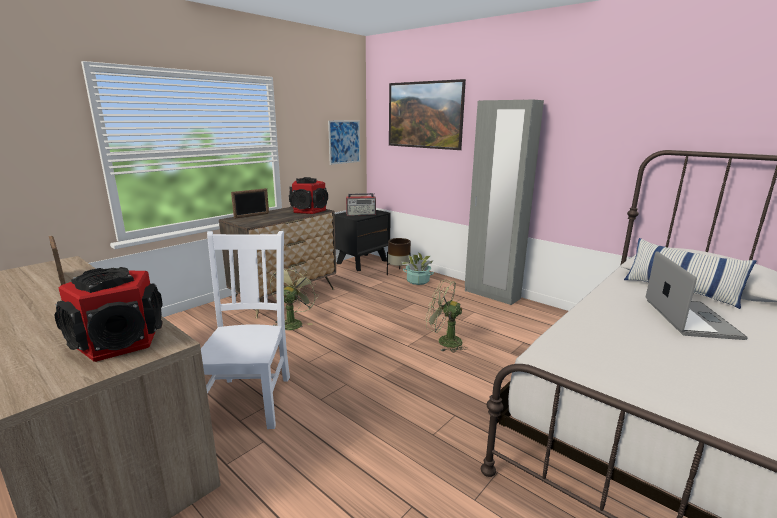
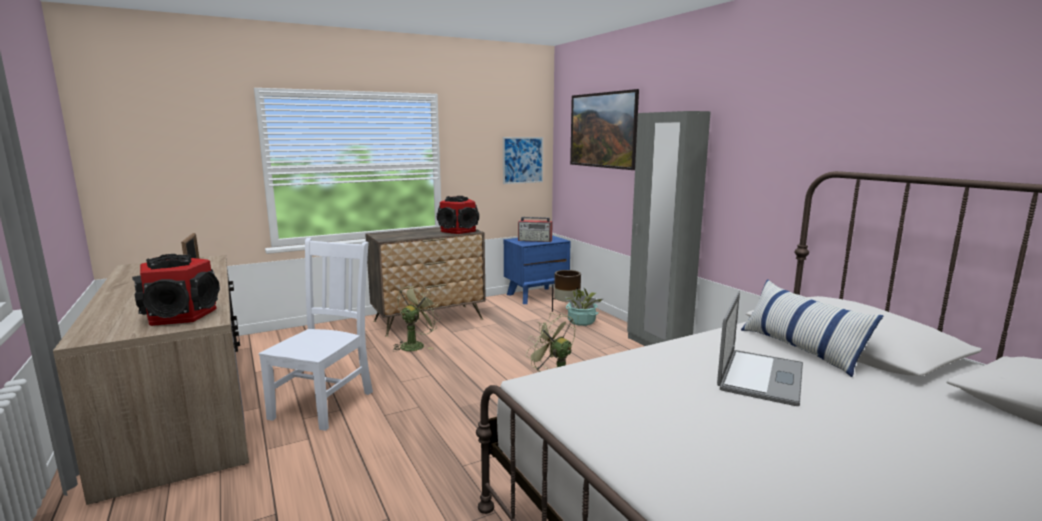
camera: 20 degrees right, 5 degrees down
(252, 216) = (398, 232): picture frame -> none
(362, 262) = (536, 295): black nightstand -> blue nightstand

